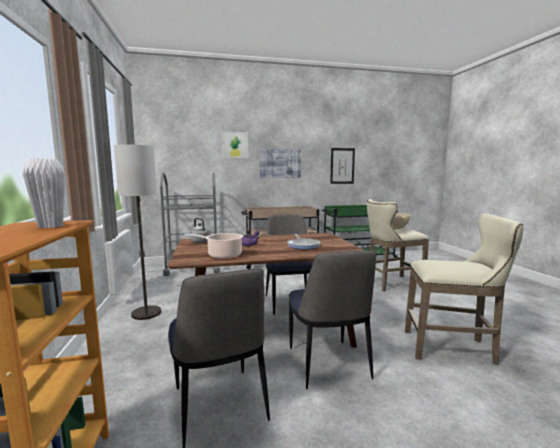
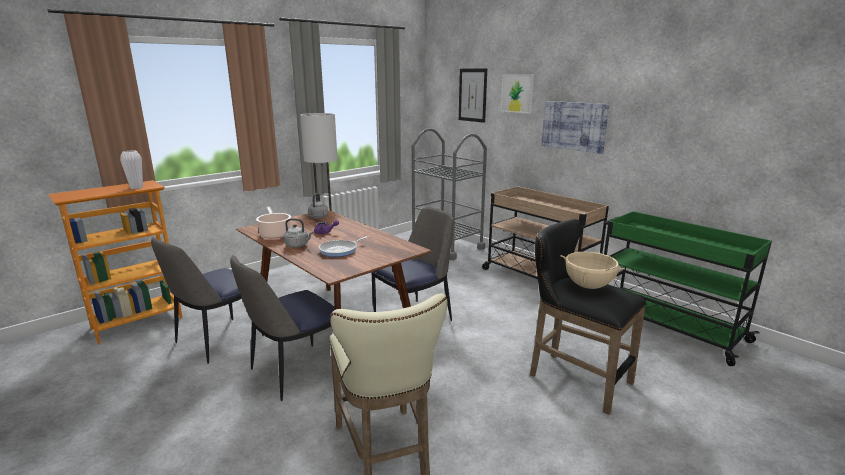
camera: 60 degrees right, 10 degrees up
(272, 252) = (298, 245): none -> grey kettle
(342, 166) = (689, 140): picture -> picture (472, 95)
(391, 284) = (574, 378): beige stool -> black stool

